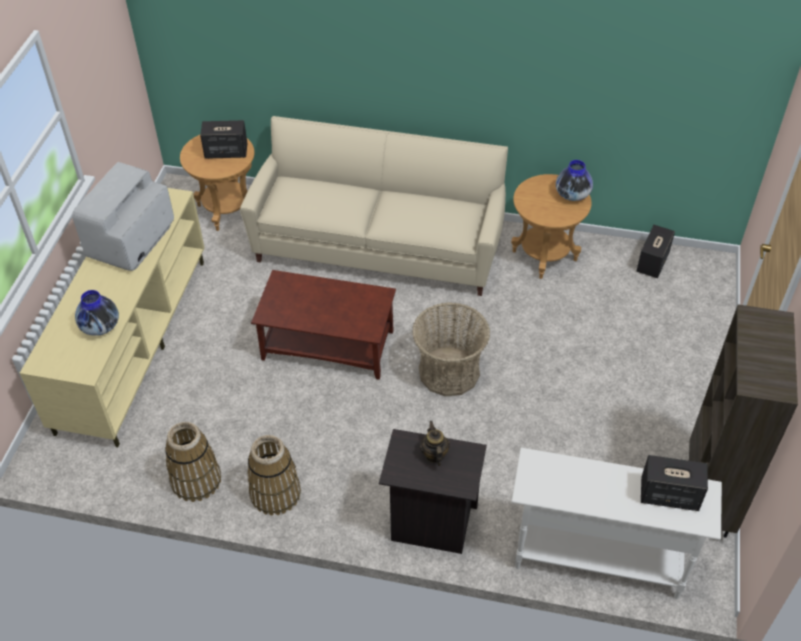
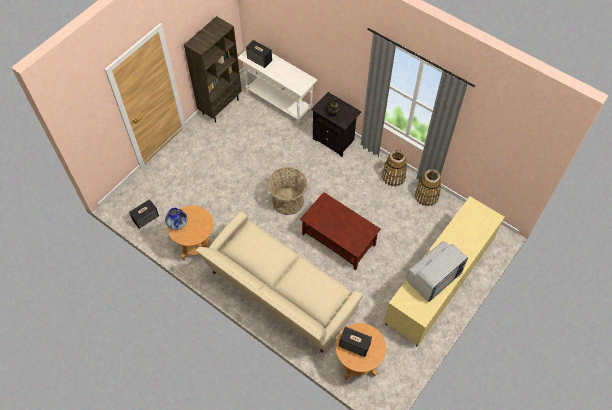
camera: 155 degrees left, 10 degrees up
(100, 327) = (461, 227): vase -> none

